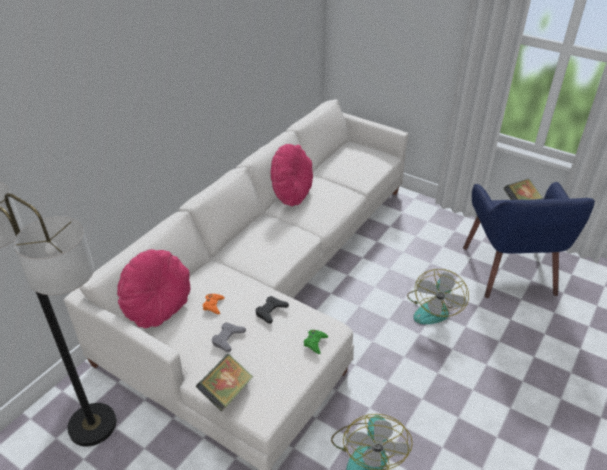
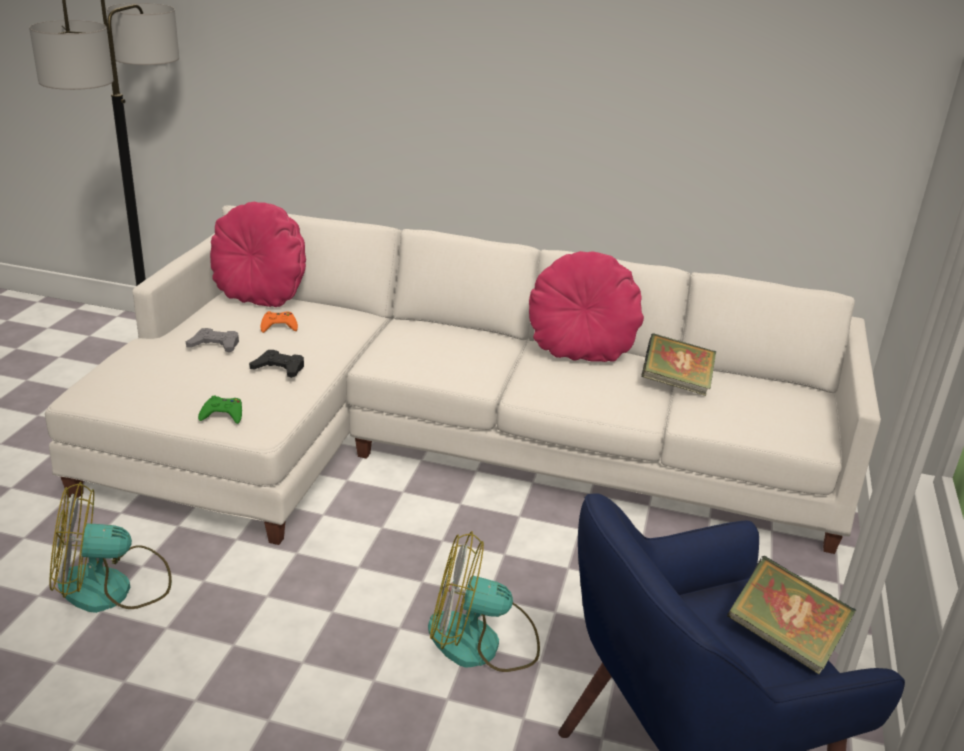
camera: 70 degrees right, 10 degrees down
(226, 392) = (118, 359): book -> book (675, 383)

